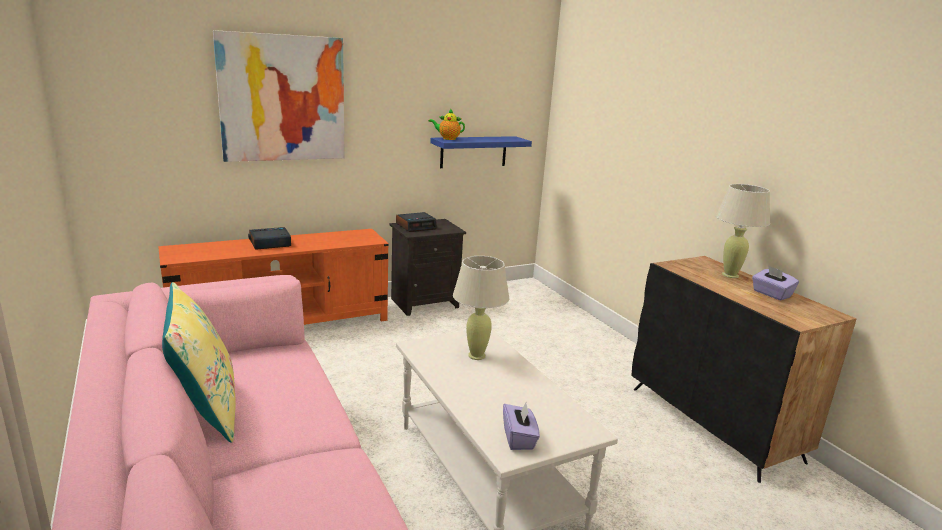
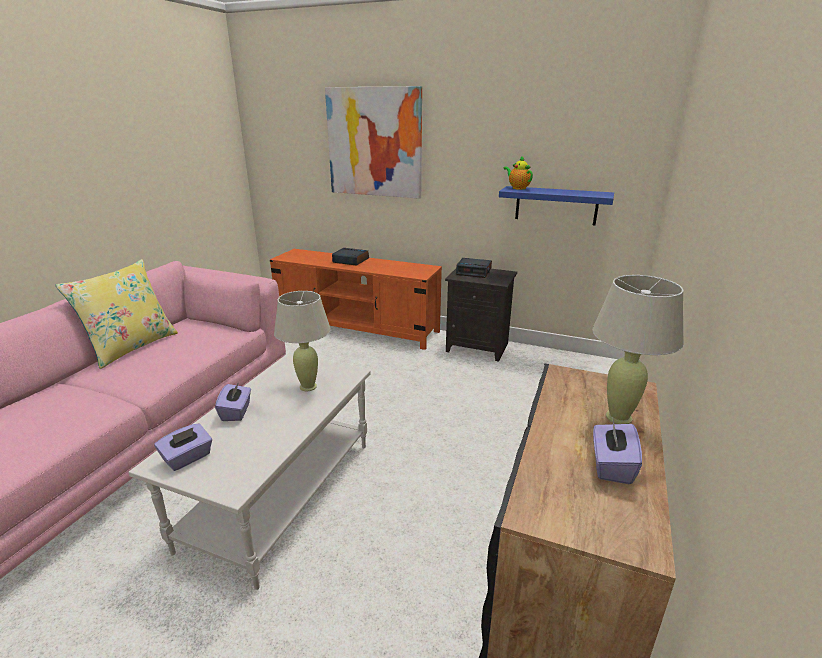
camera: 50 degrees right, 5 degrees up
(472, 396) = (236, 412): none -> purple tissue box

